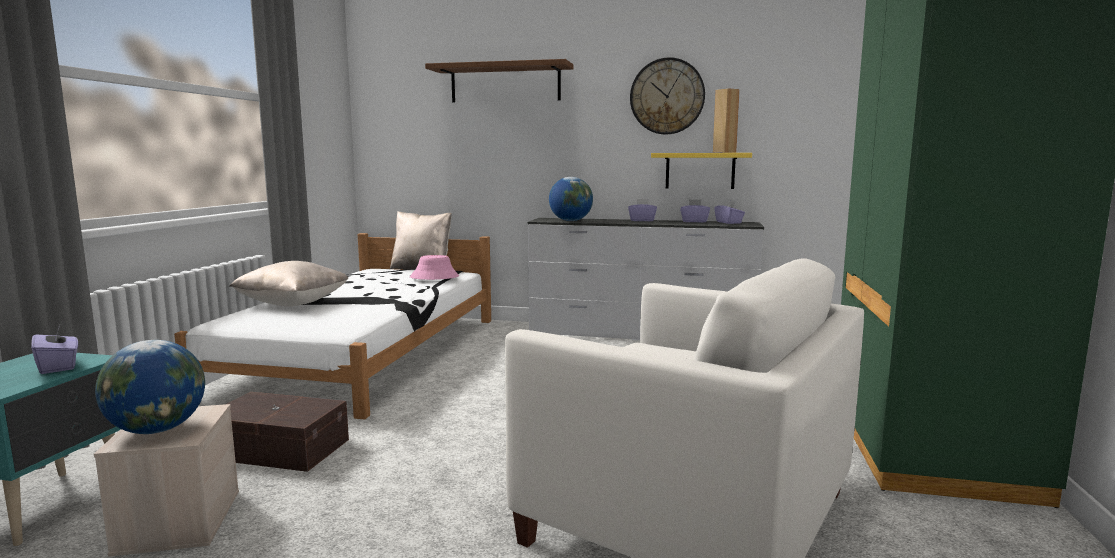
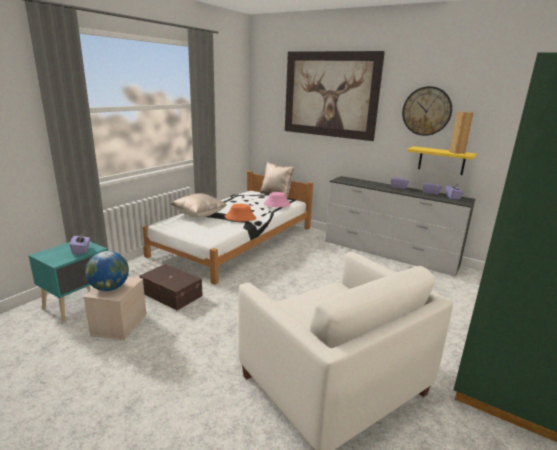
camera: 20 degrees right, 10 degrees up
(380, 298) = (240, 217): none -> orange hat
(505, 84) = (330, 95): brown shelf -> picture
(570, 221) = (355, 183): globe -> none

